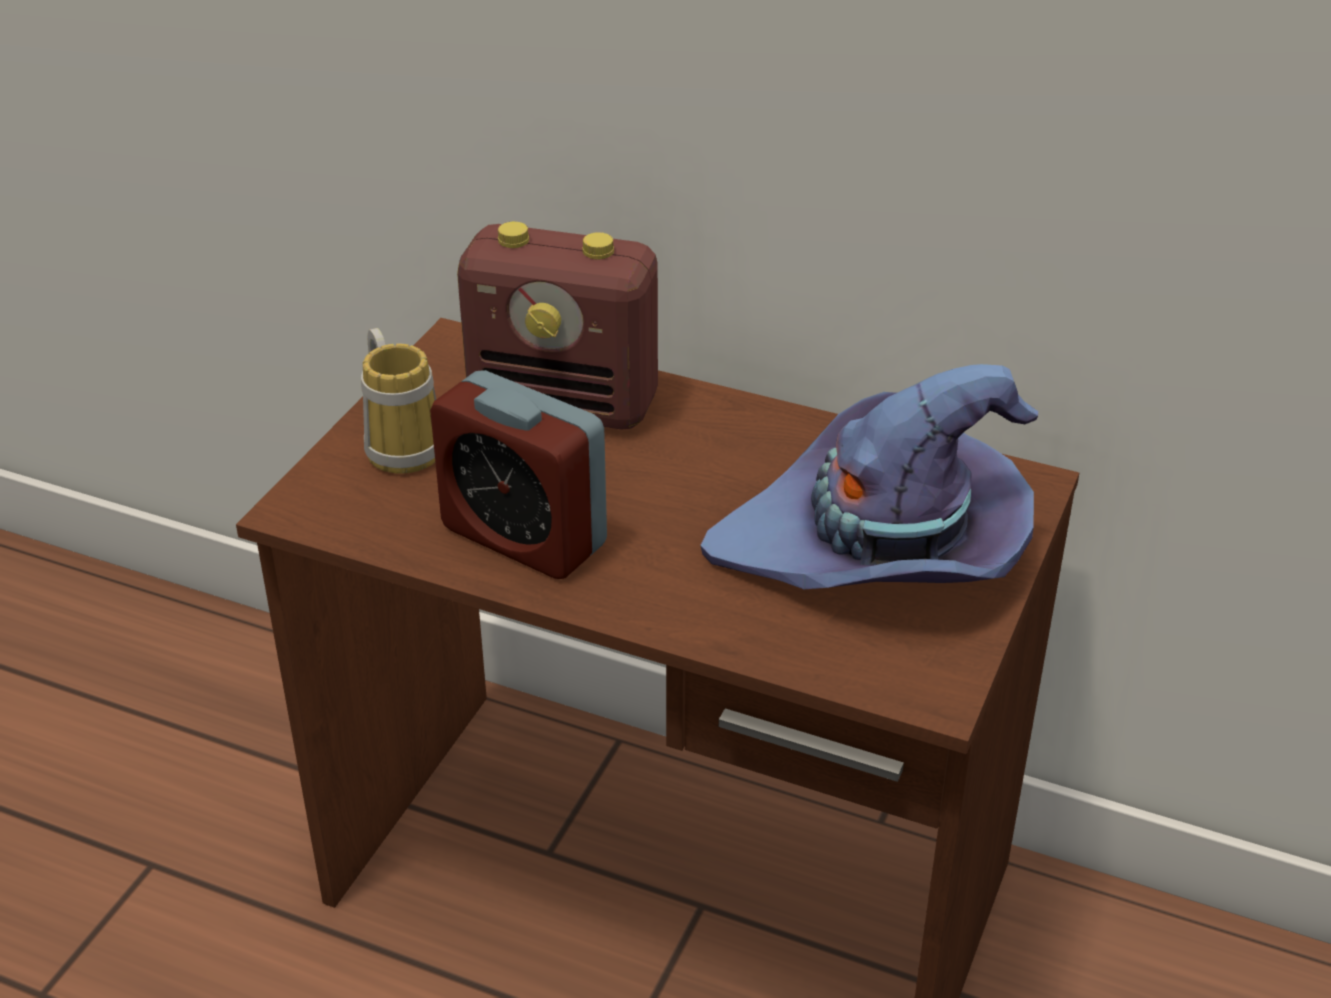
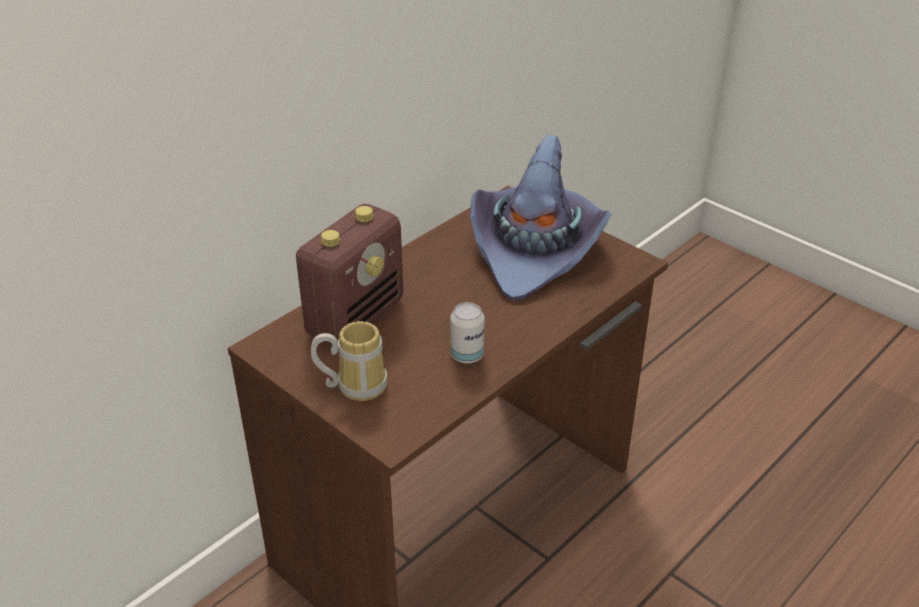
camera: 70 degrees left, 0 degrees up
(524, 537) = (467, 356): alarm clock -> can

